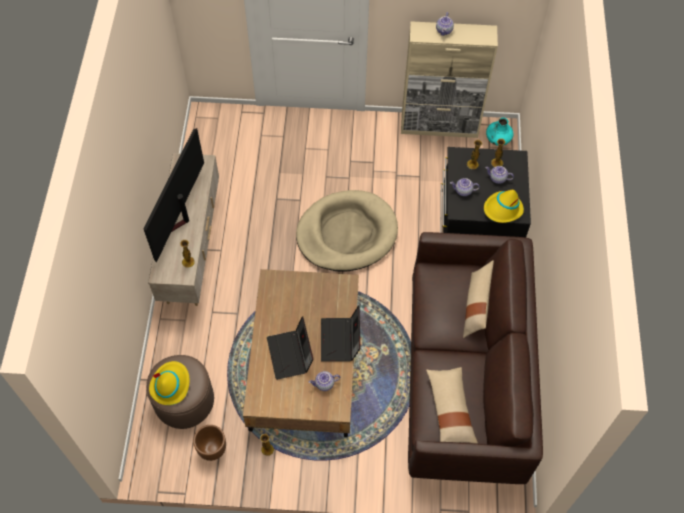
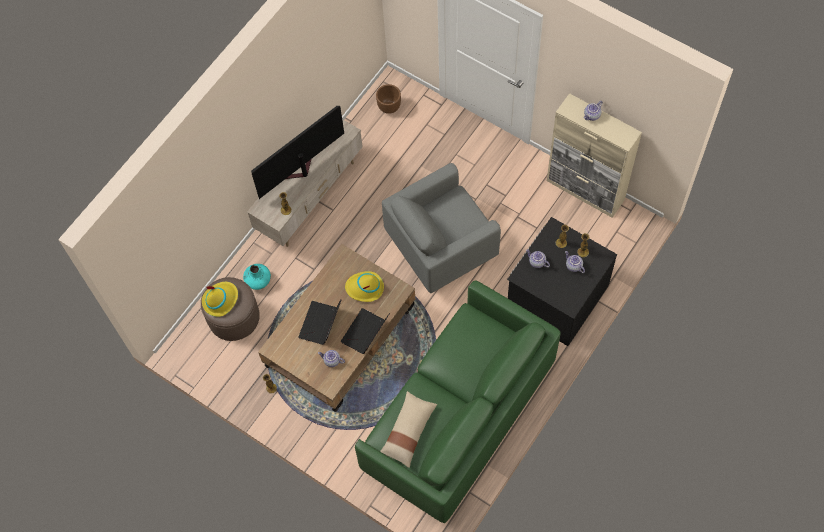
camera: 35 degrees right, 5 degrees up
(212, 450) = (231, 366): brown planter -> brown planter (389, 107)
(346, 233) = (442, 247): beige dog bed -> grey armchair
(465, 377) = (458, 416): brown sofa -> green sofa
(476, 306) = (484, 363): beige pillow -> none
(497, 140) = (628, 228): turquoise vase -> turquoise vase (258, 281)
(502, 209) = (558, 294): yellow hat -> yellow hat (365, 288)

